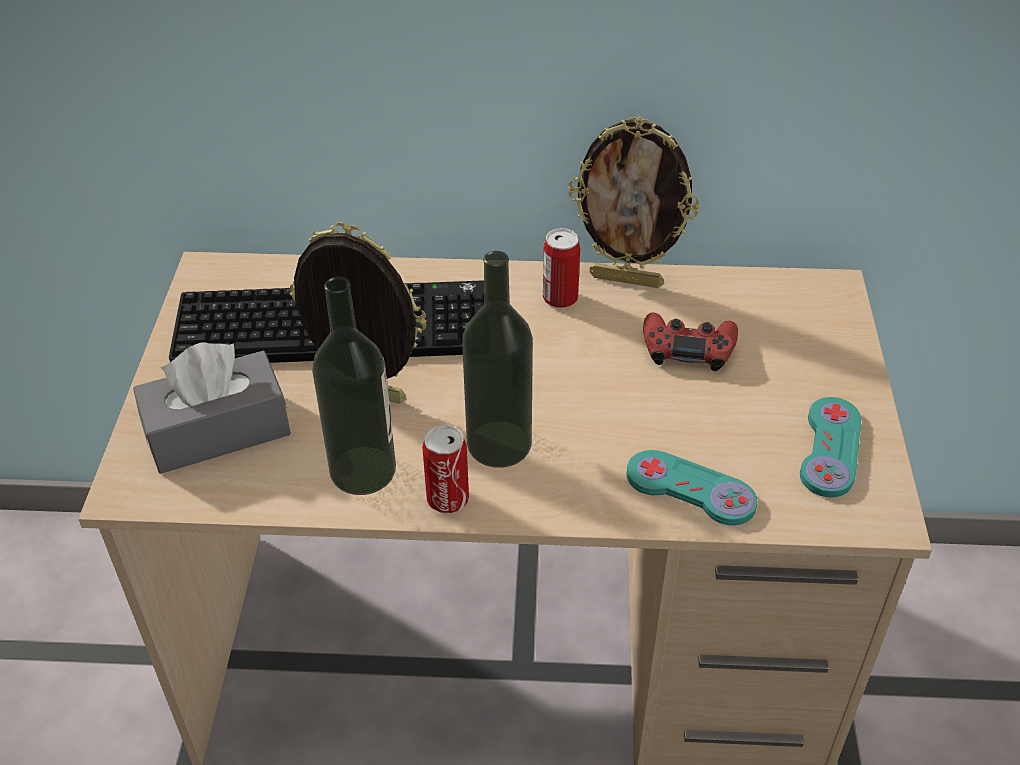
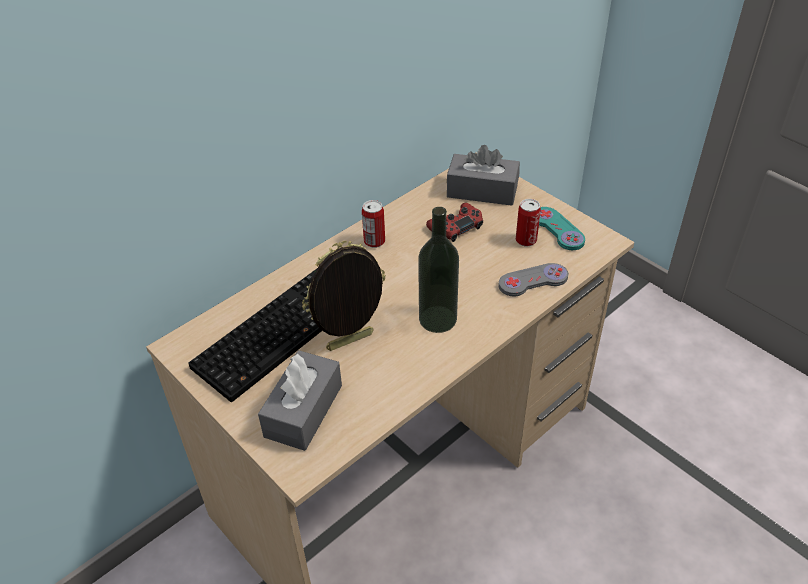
camera: 45 degrees left, 0 degrees up
(363, 470) = (397, 374): bottle -> none
(447, 499) = (449, 356): can -> can (526, 240)
(627, 279) = (391, 214): picture frame -> none
(690, 490) = (533, 281): turquoise game controller -> grey game controller
(793, 325) = (482, 191): none -> grey tissue box

